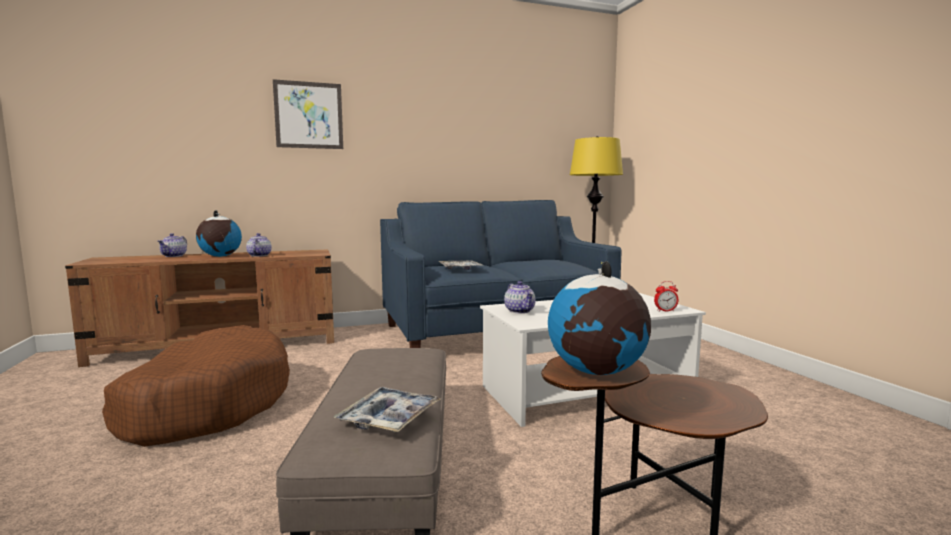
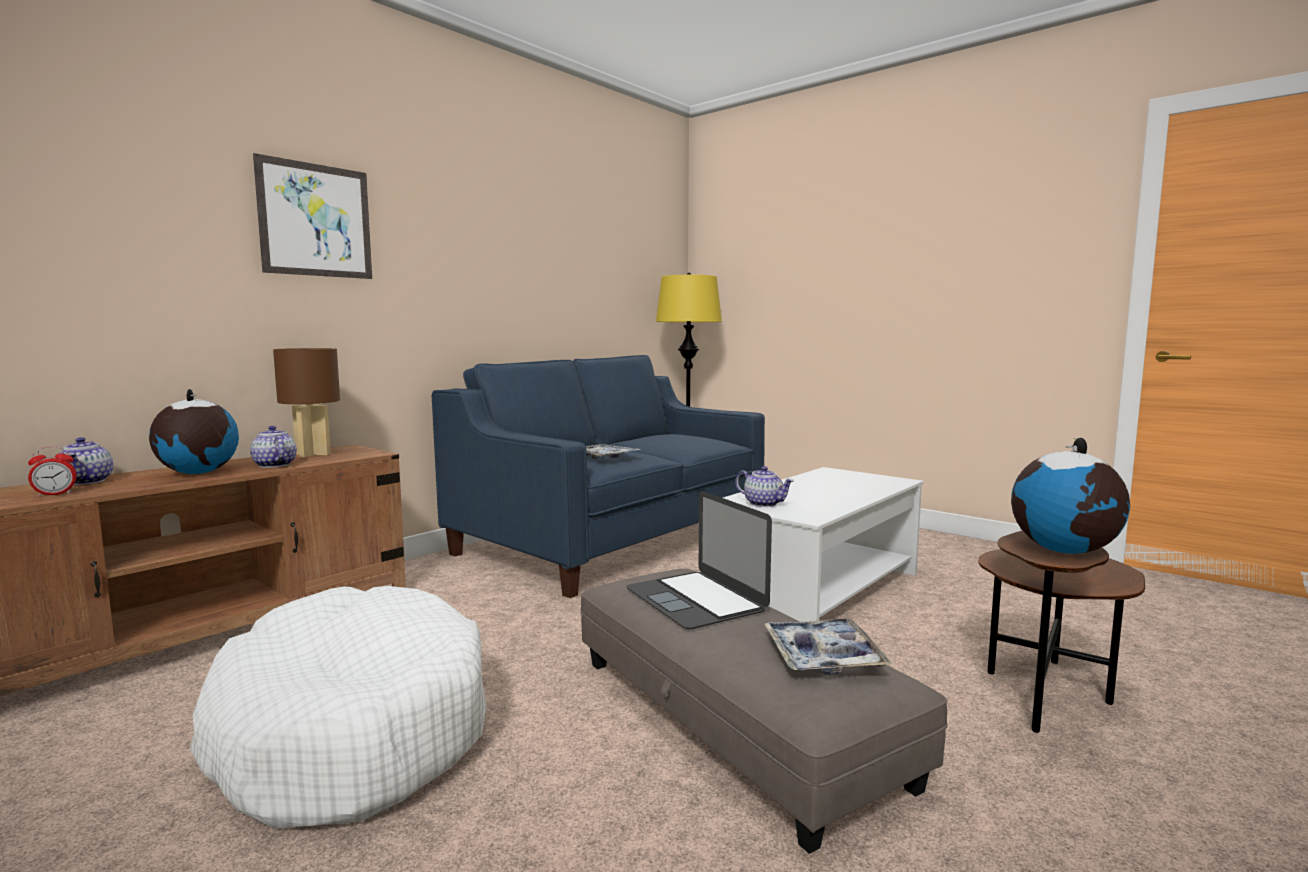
camera: 30 degrees left, 0 degrees up
(207, 403) = (350, 730): brown dog bed -> white dog bed
(291, 252) = (312, 454): none -> brown table lamp
(392, 366) = (695, 599): none -> laptop
(665, 311) = (892, 484): alarm clock -> alarm clock (55, 494)

